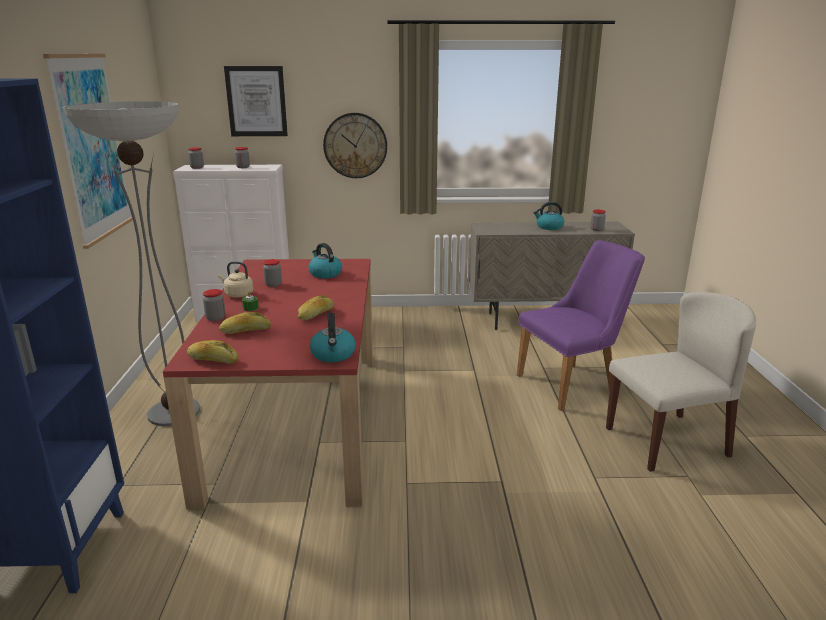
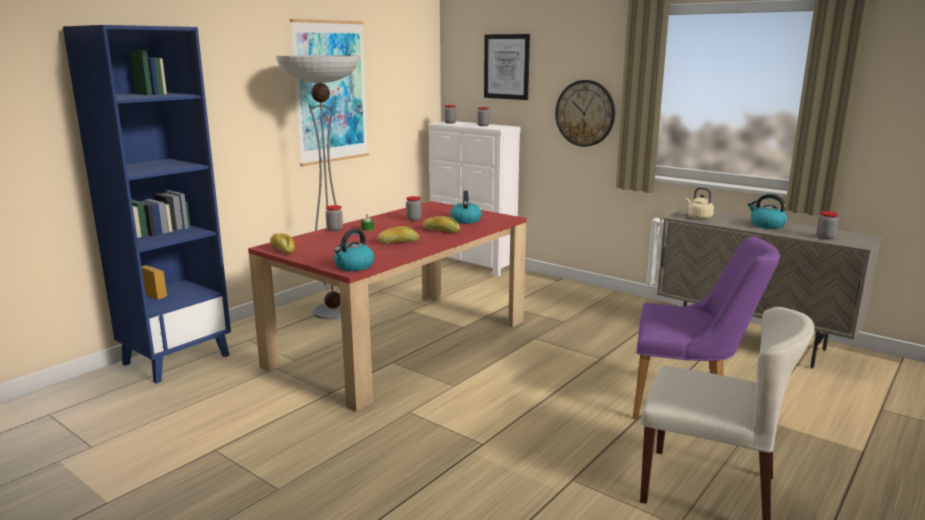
camera: 40 degrees right, 5 degrees down
(237, 294) = (377, 220): beige kettle -> beige kettle (698, 217)
(245, 331) = (335, 240): bread -> bread (441, 231)

